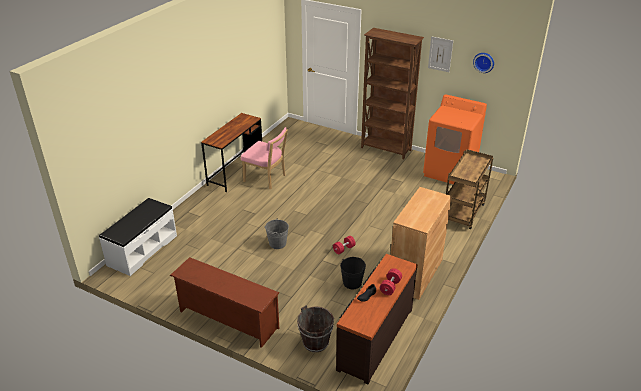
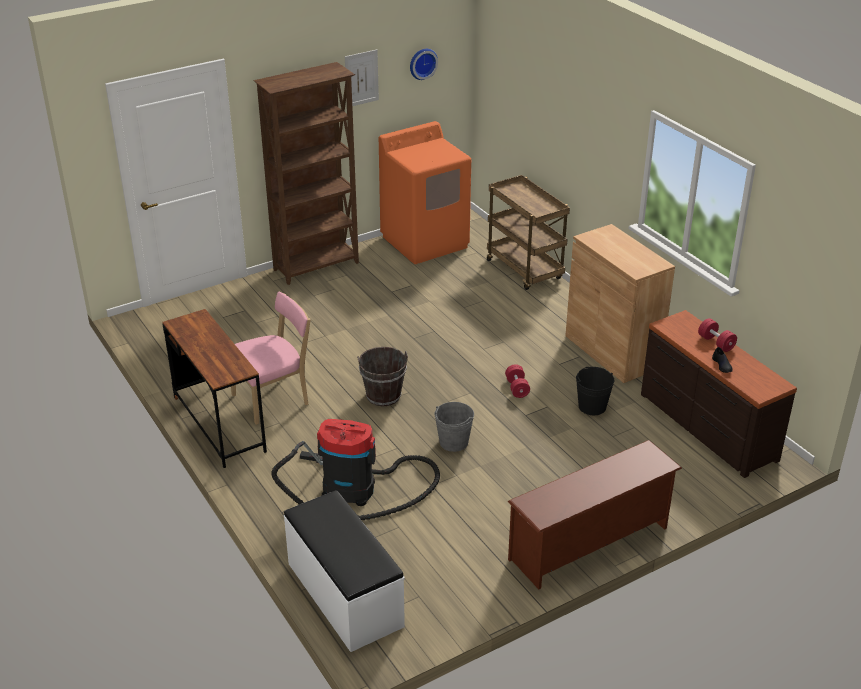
camera: 60 degrees left, 0 degrees up
(217, 226) = (355, 490): none -> vacuum cleaner
(316, 342) = (685, 477): brown bucket -> brown bucket (383, 396)

